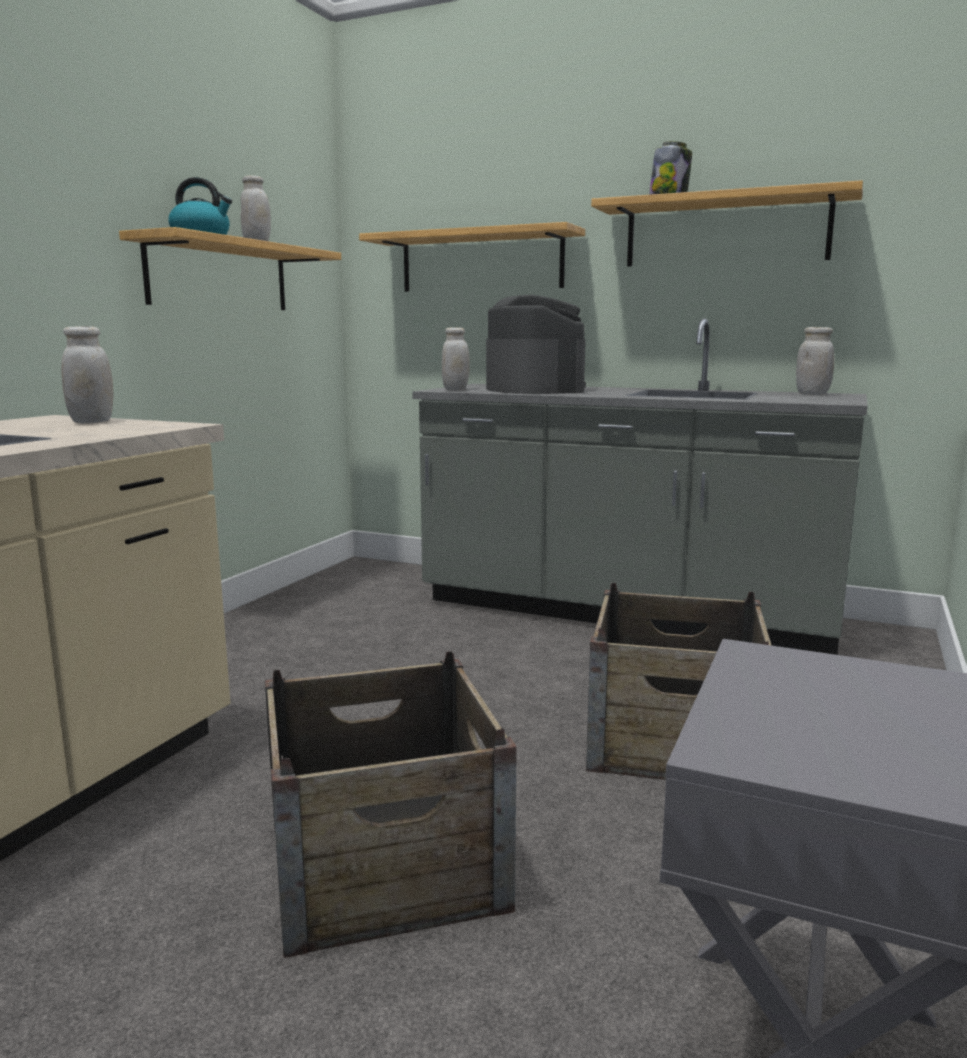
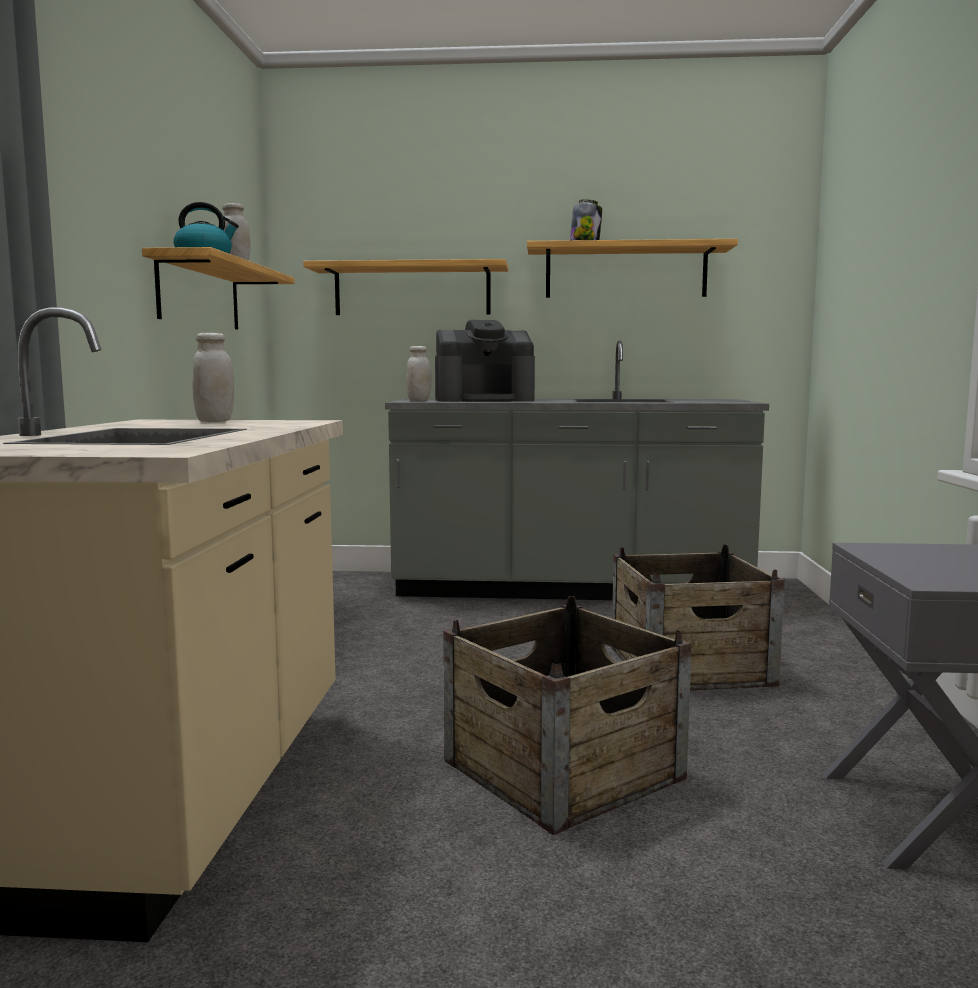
camera: 20 degrees left, 5 degrees down
(533, 389) = (484, 400): coffee machine -> coffee machine turned 120 degrees clockwise
(812, 394) = (705, 399): white jar -> none

